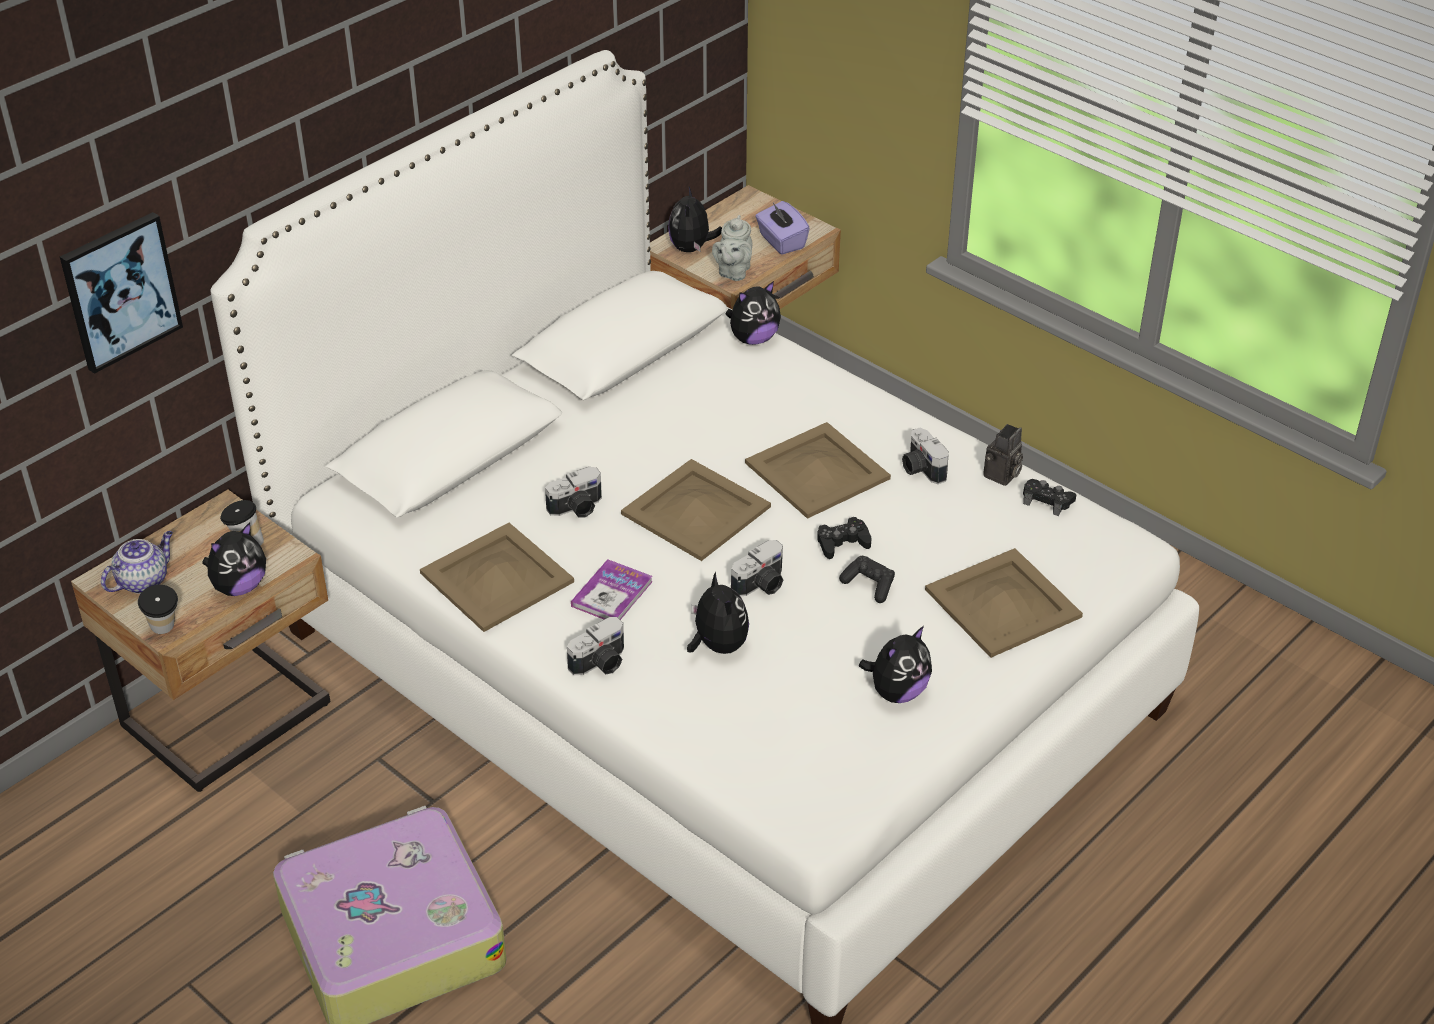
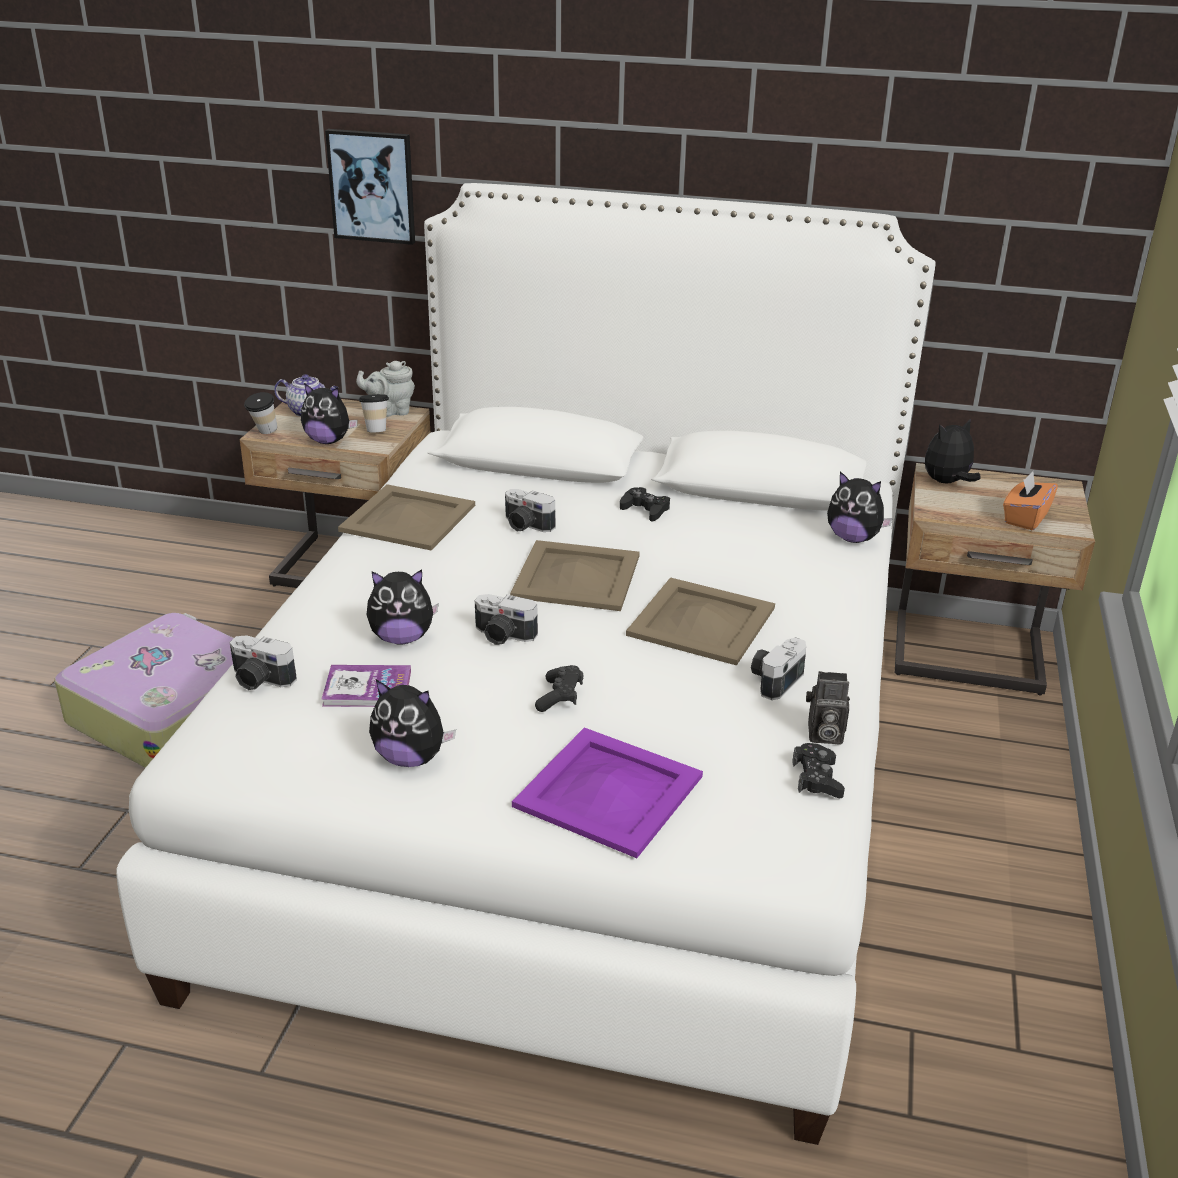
camera: 60 degrees right, 10 degrees down
(601, 663) = (336, 590): camera -> camera (259, 680)
(612, 594) = (429, 570): book -> book (367, 688)
(717, 645) = (402, 638): plush toy -> plush toy turned 45 degrees clockwise
(733, 272) = (944, 509): grey teapot -> grey teapot (390, 411)
(781, 242) = (1025, 518): purple tissue box -> orange tissue box
(842, 543) = (610, 665): black game controller -> black game controller (645, 510)
(1002, 604) = (606, 792): beige tray -> purple tray

